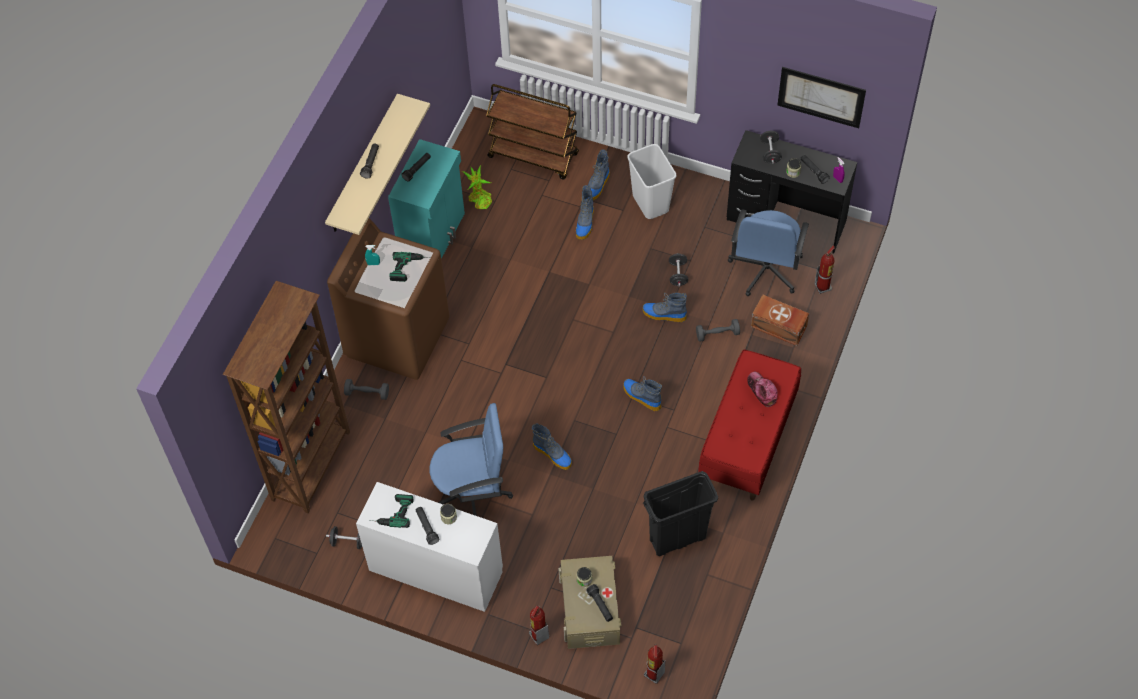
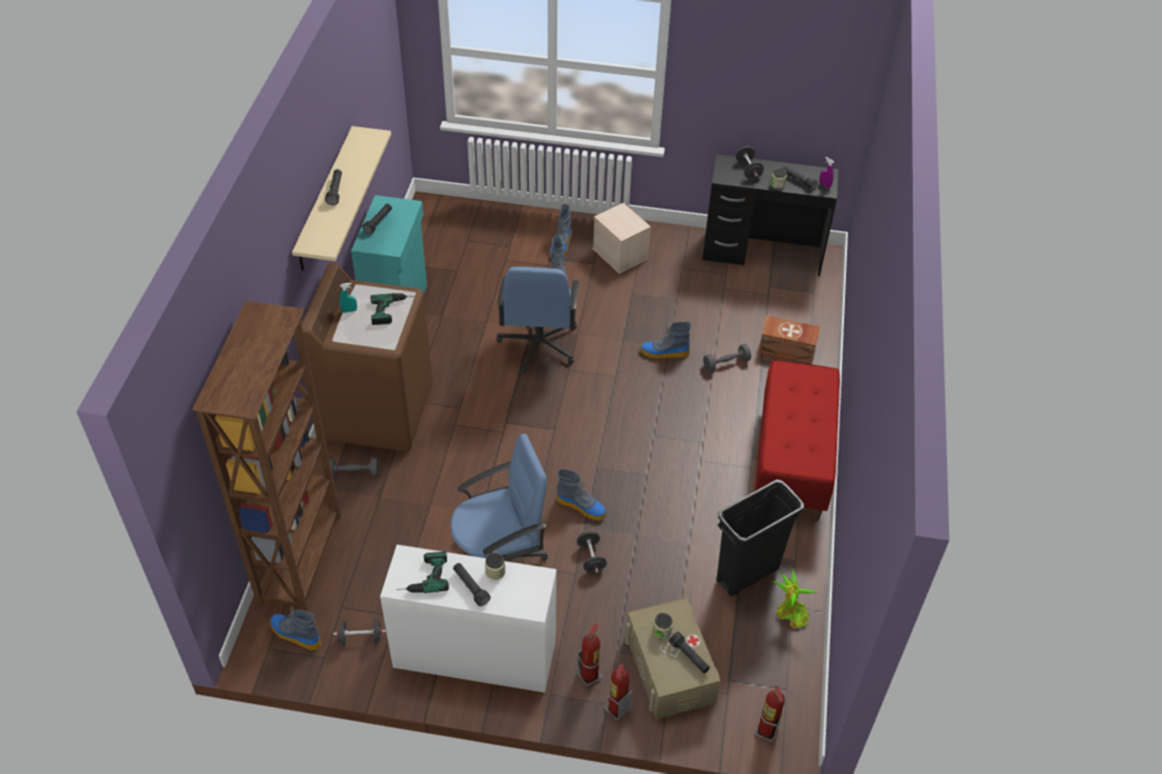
camera: 15 degrees left, 10 degrees down
(479, 199) = (439, 271): potted plant -> potted plant (790, 614)
(534, 155) = (488, 226): brown cart -> none
(641, 397) = (663, 434): boot -> boot (295, 634)
(651, 203) = (621, 254): white trash can -> beige storage box
(678, 274) = (668, 314): black dumbbell -> black dumbbell (591, 558)
(762, 390) = (806, 396): cap -> none
(765, 270) = (756, 299): blue office chair -> blue office chair (538, 344)
(821, 97) = (801, 94): picture -> none
(823, 286) = (819, 307): fire extinguisher -> fire extinguisher (589, 676)

